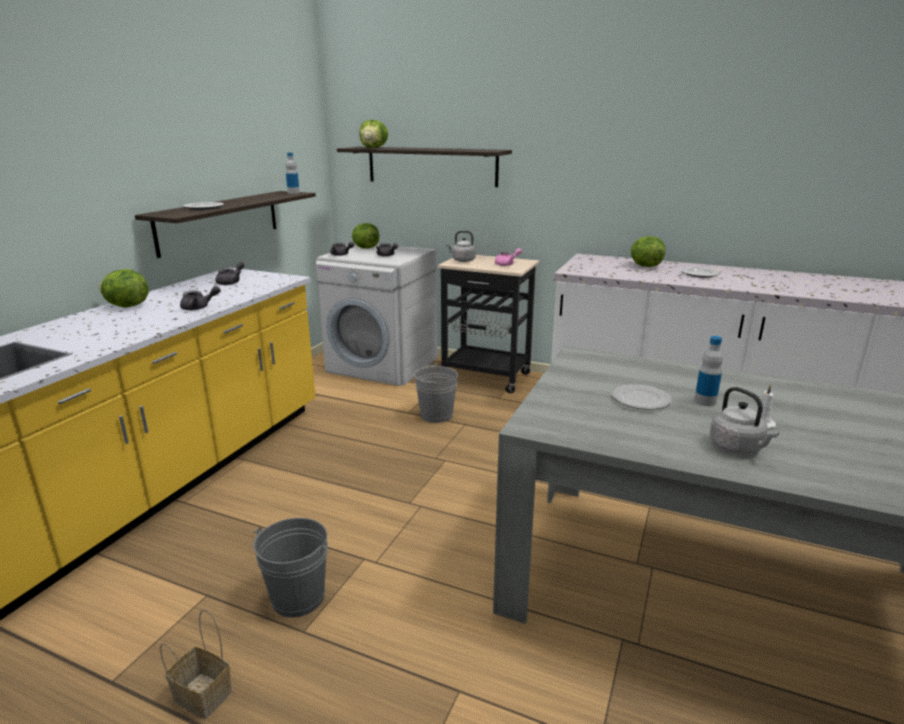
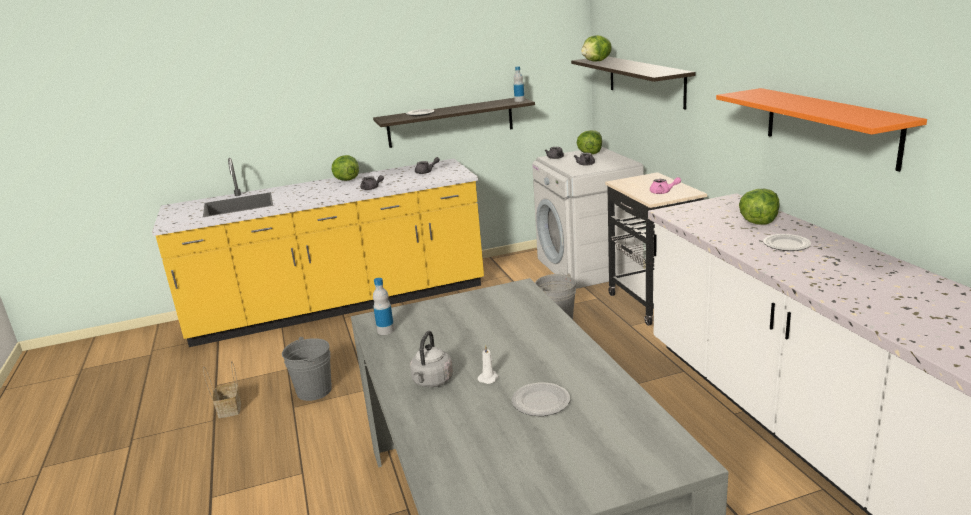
camera: 50 degrees right, 0 degrees up
(462, 260) = (636, 180): grey kettle -> none
(640, 400) = (465, 331): plate -> plate (541, 402)
(689, 179) = (830, 126): none -> orange shelf
(705, 401) = (500, 350): bottle -> bottle (385, 330)

